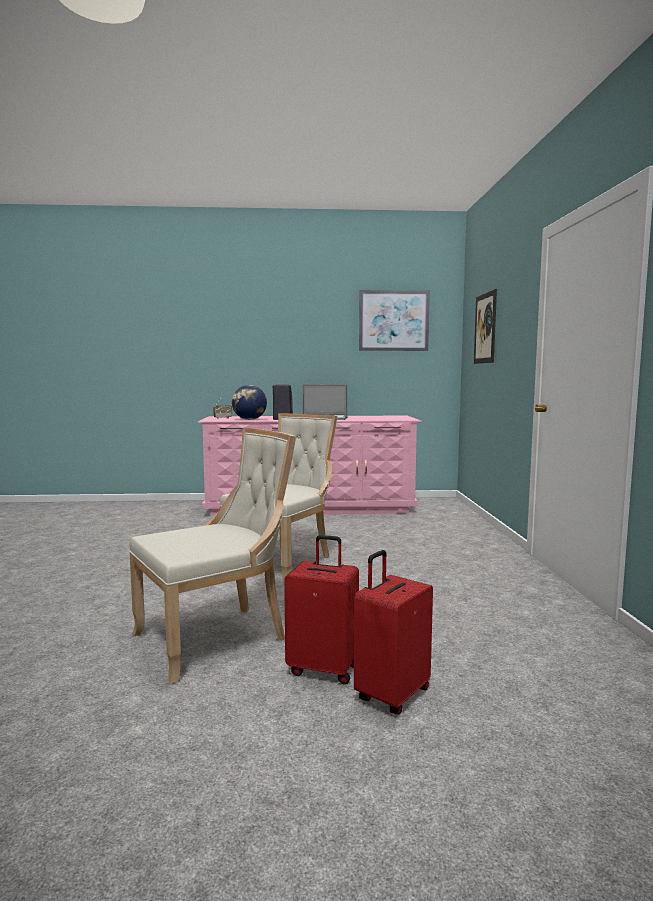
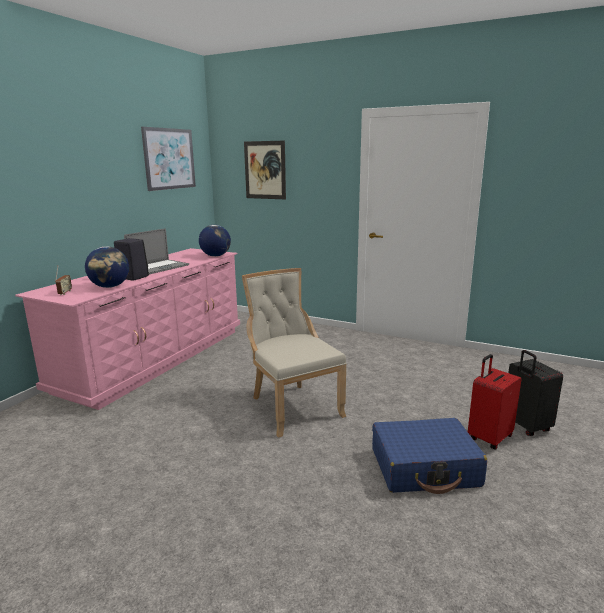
camera: 60 degrees left, 10 degrees up
(217, 638) = (425, 467): beige chair -> blue suitcase
(391, 694) = (525, 426): red suitcase -> black suitcase
(392, 419) = (215, 256): none -> globe

